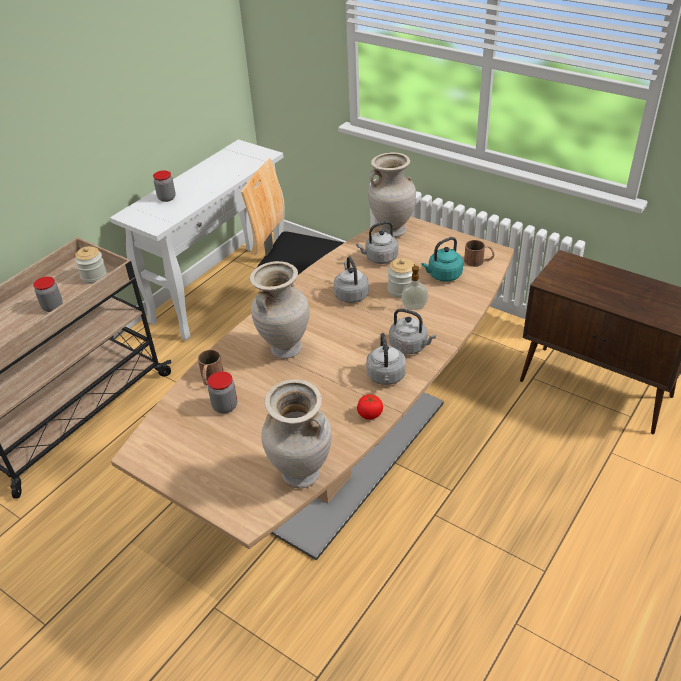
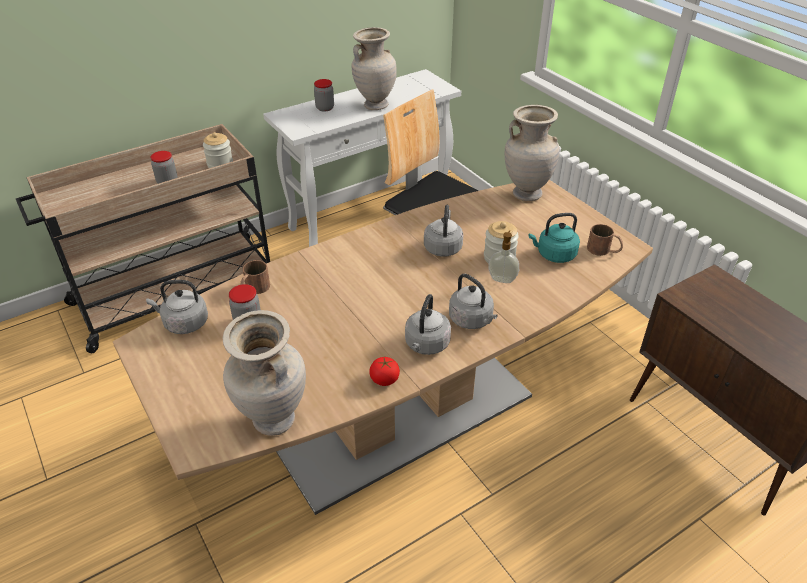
camera: 20 degrees right, 0 degrees up
(285, 349) = (341, 283): beige vase -> beige vase (375, 105)
(379, 258) = (496, 218): grey kettle -> grey kettle (184, 323)

